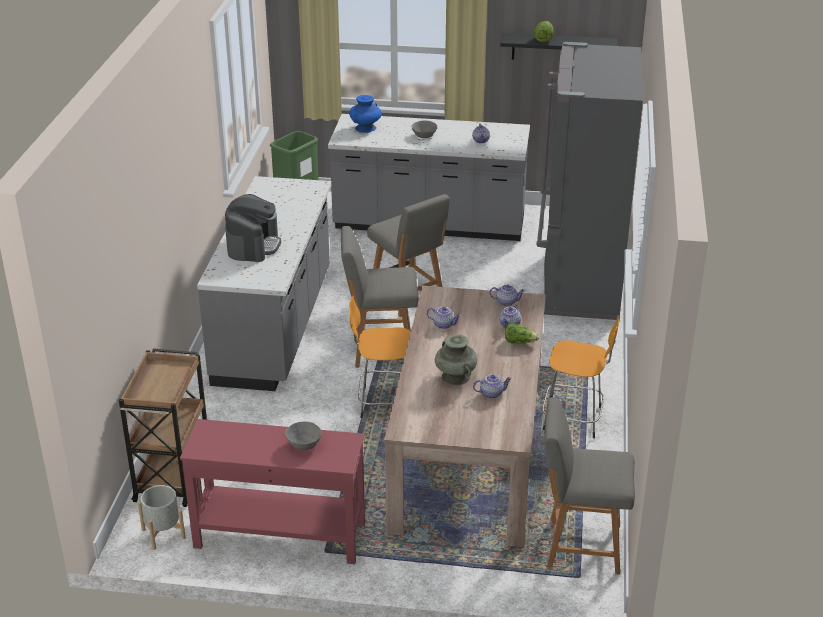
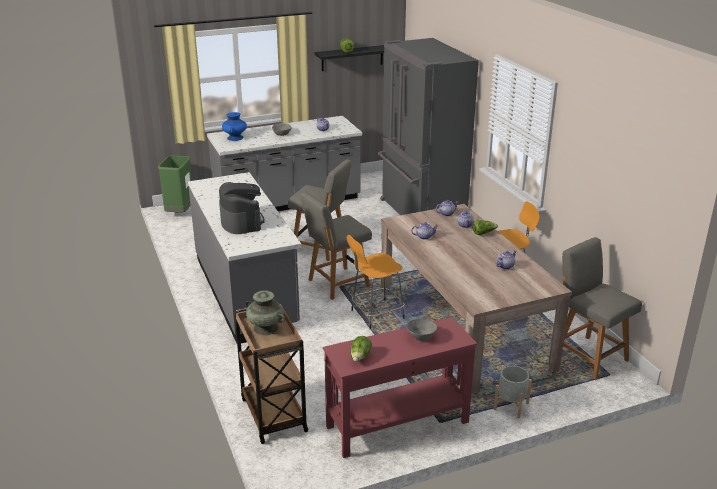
camera: 30 degrees left, 5 degrees down
(163, 534) = (309, 457): grey planter -> grey planter (511, 406)
(220, 443) = (360, 356): none -> lettuce
(455, 377) = (471, 263): turquoise vase -> turquoise vase (266, 328)
(580, 545) = (588, 356): grey chair -> grey chair turned 75 degrees clockwise

